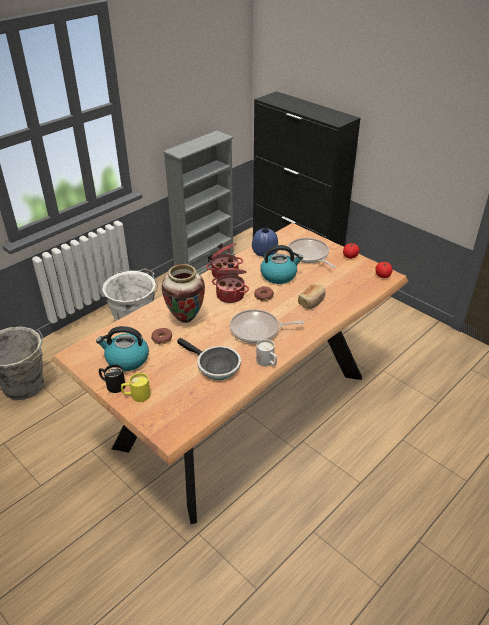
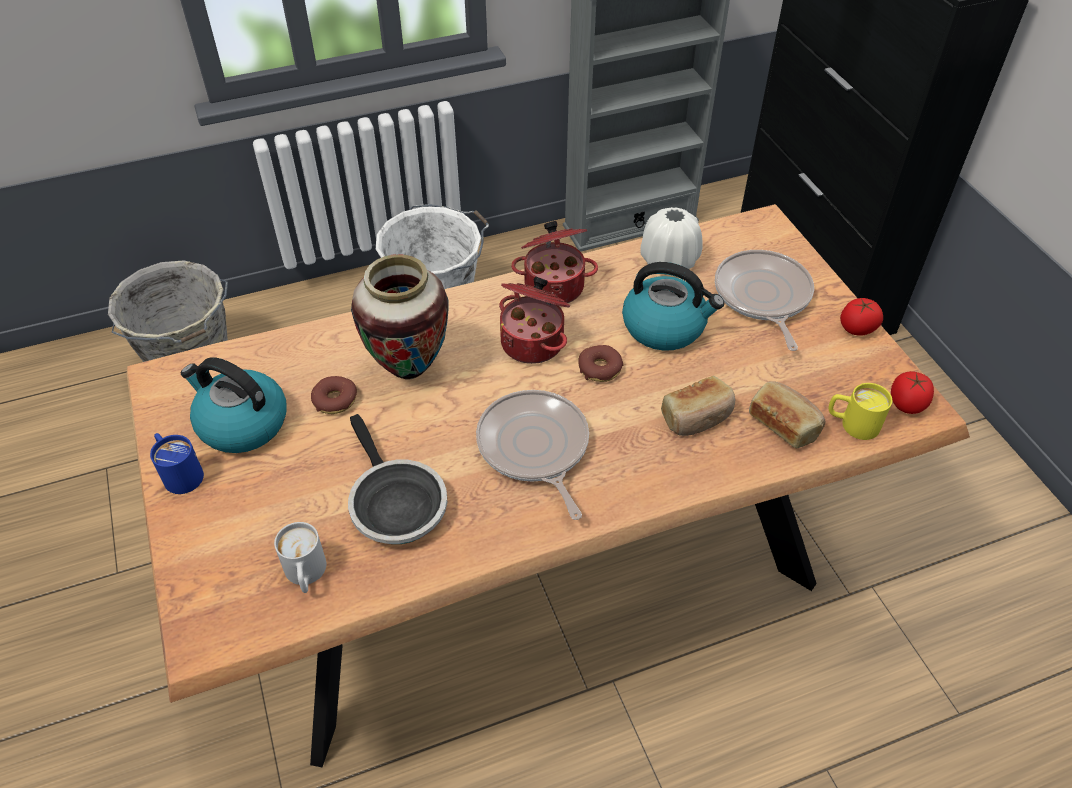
camera: 25 degrees right, 10 degrees up
(112, 385) = (179, 472): black mug -> blue mug
(136, 395) = (205, 515): yellow mug -> yellow mug (851, 424)
(257, 330) = (534, 448): frying pan -> frying pan turned 45 degrees clockwise
(264, 252) = (668, 261): blue vase -> white vase
(267, 362) = (505, 538): white mug -> white mug (306, 575)
(344, 294) = (784, 423): none -> bread

